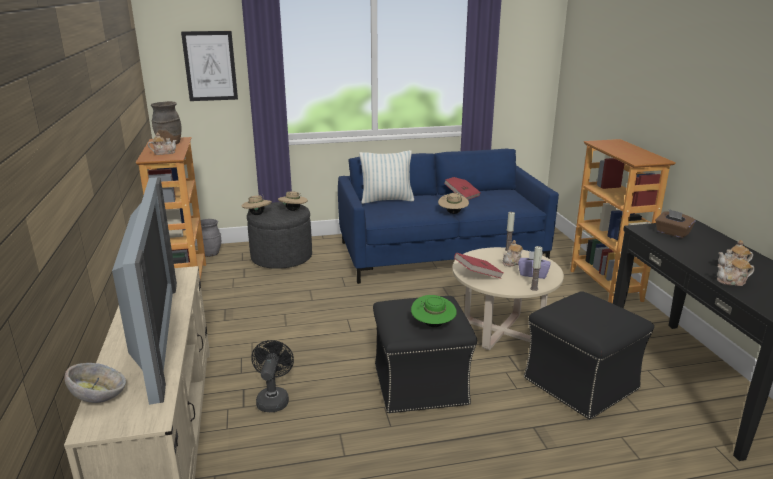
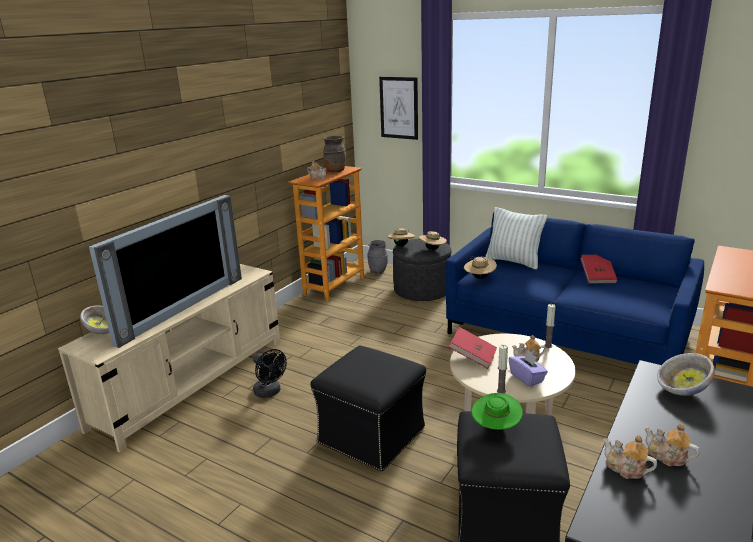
camera: 45 degrees right, 0 degrees up
(273, 399) = (270, 392): black fan -> black fan turned 90 degrees clockwise
(433, 325) = (359, 380): green hat -> green hat (495, 427)
(453, 213) = (555, 292): beige hat -> beige hat (479, 278)
(672, 233) = (682, 390): brown tissue box -> bowl

